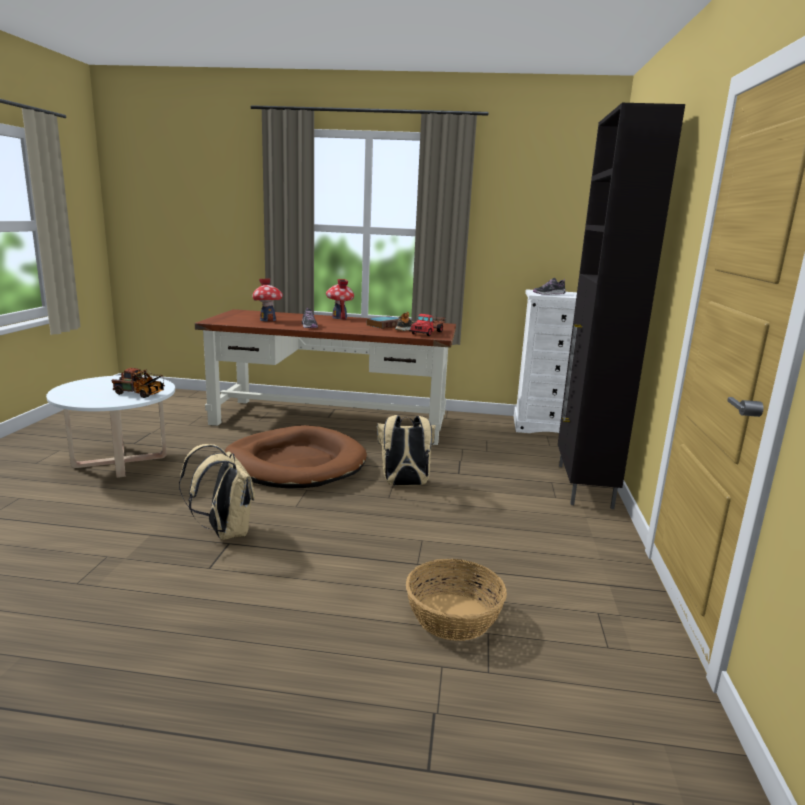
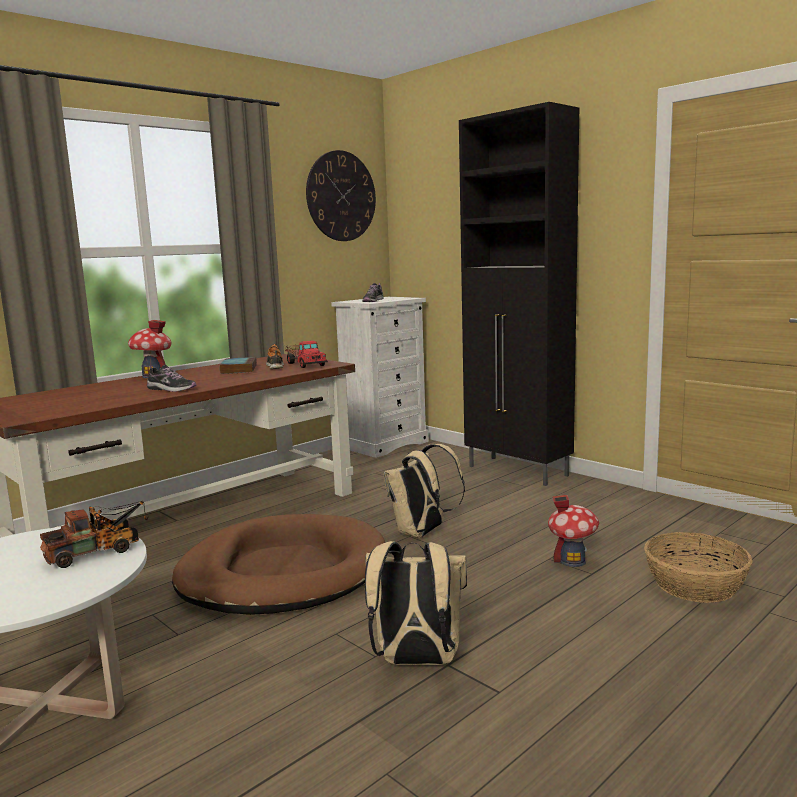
camera: 50 degrees left, 5 degrees down
(268, 320) = (86, 398): toy house -> toy house (572, 561)
(555, 194) = (341, 196): none -> wall clock

